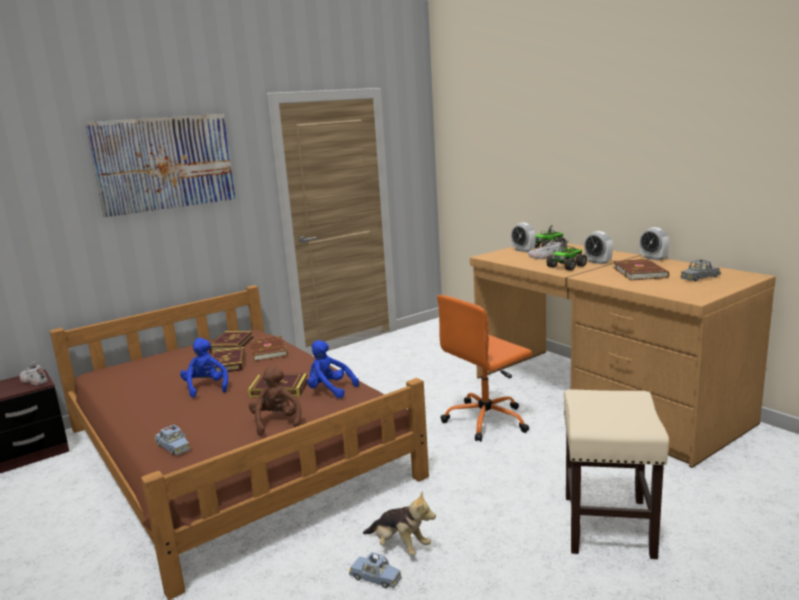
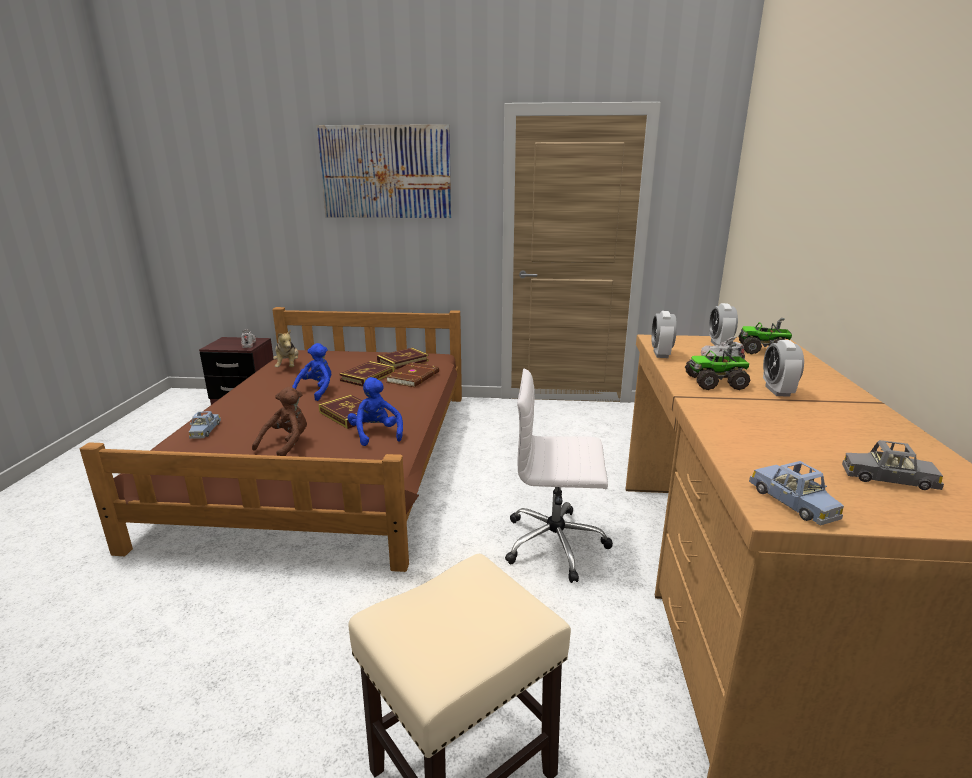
camera: 40 degrees right, 5 degrees up
(375, 577) = (211, 641): blue toy car -> blue toy car (793, 502)
(400, 546) = (273, 626): plush toy -> plush toy (288, 366)
(487, 420) = (556, 544): orange office chair -> white office chair
(640, 272) = (801, 429): brown book -> none
(653, 258) = (888, 415): alarm clock -> alarm clock (661, 354)

